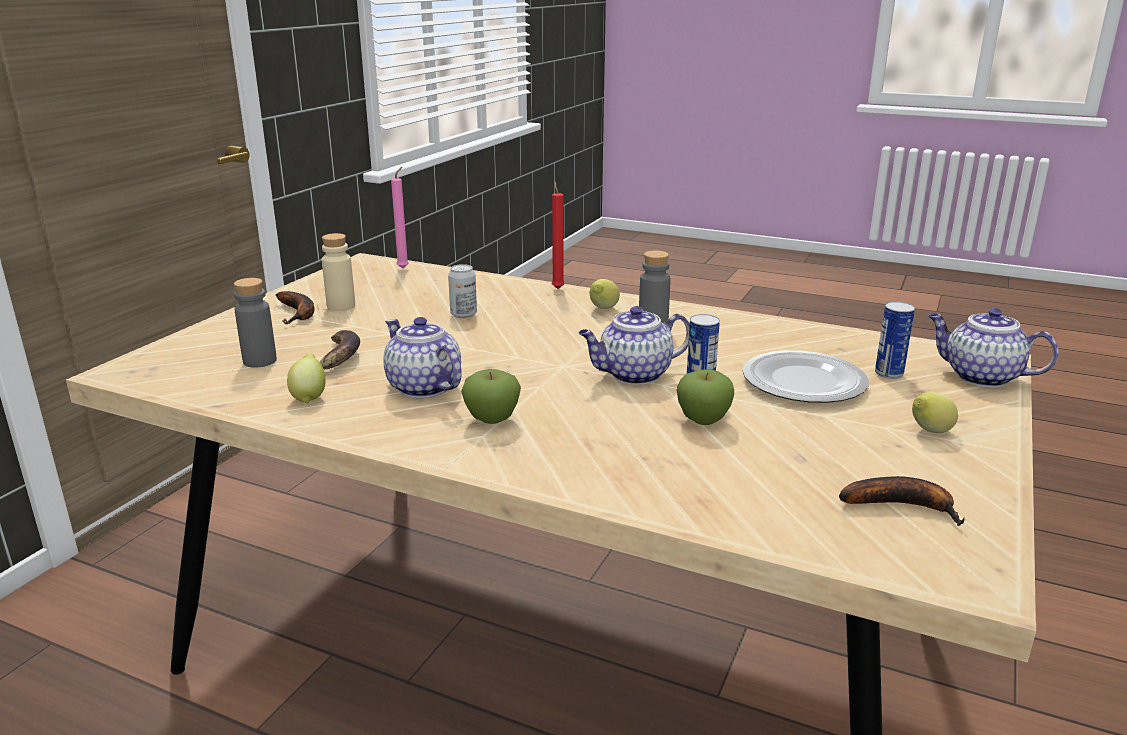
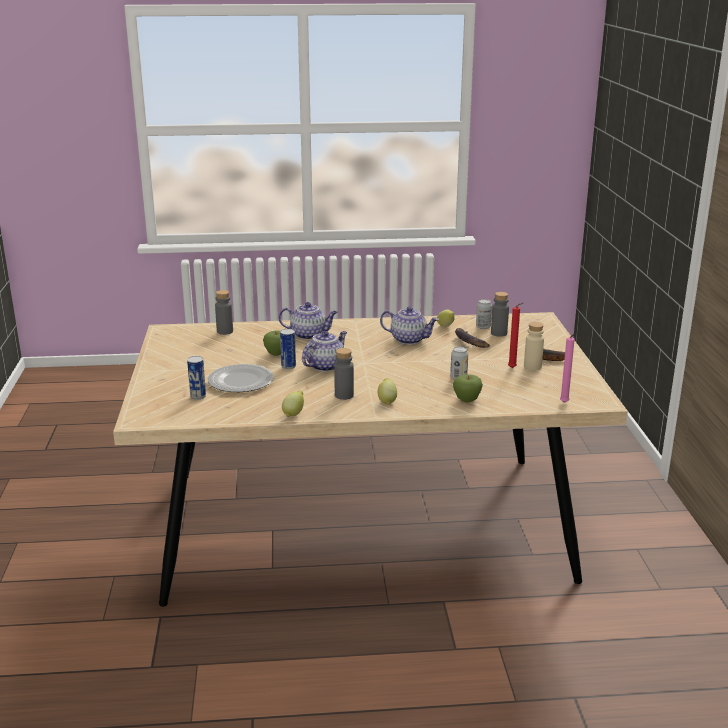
camera: 150 degrees right, 0 degrees up
(252, 379) = (483, 327): none -> can
(492, 420) = (361, 335): apple -> apple (467, 400)
(557, 288) = (438, 411): red candle -> red candle (513, 368)
(792, 519) = (225, 331): none -> grey bottle
(903, 505) = (187, 343): banana -> none
(929, 432) = (177, 370): lemon -> lemon (294, 413)
(980, 377) = (148, 406): teapot -> teapot (309, 335)

